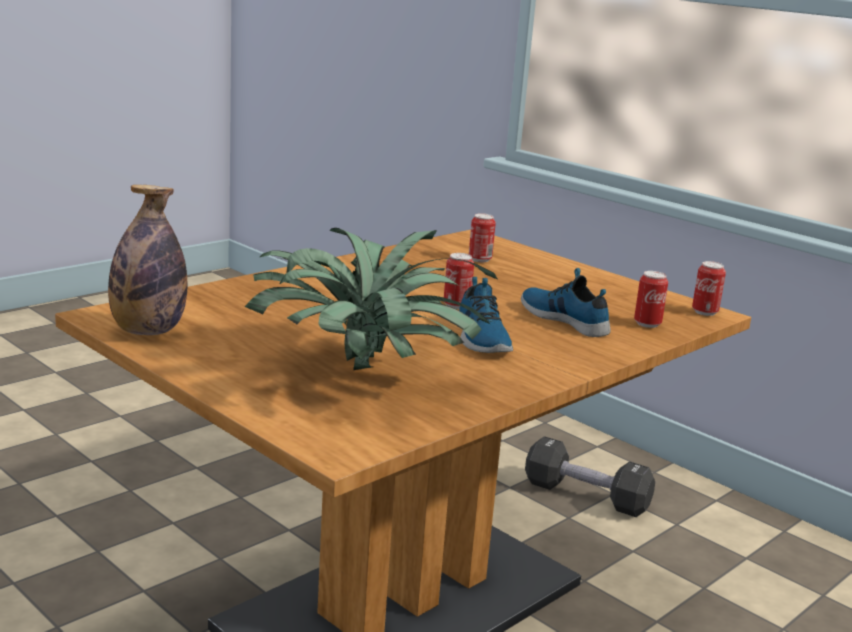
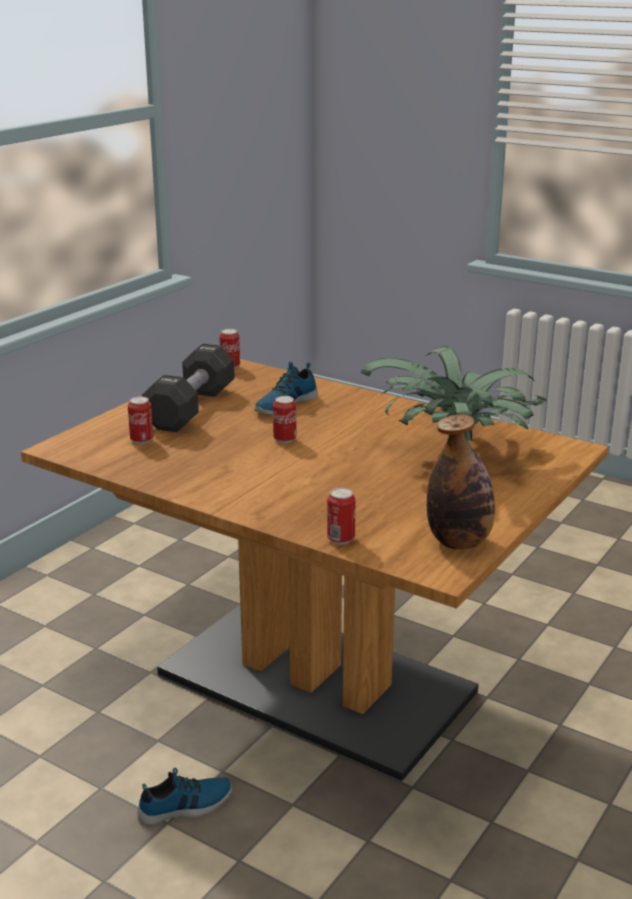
camera: 100 degrees left, 5 degrees up
(480, 338) = (353, 427): shoe -> shoe (186, 806)
(586, 496) = (103, 607): black dumbbell -> black dumbbell (191, 408)
(647, 324) = (272, 382): can -> can (340, 539)

